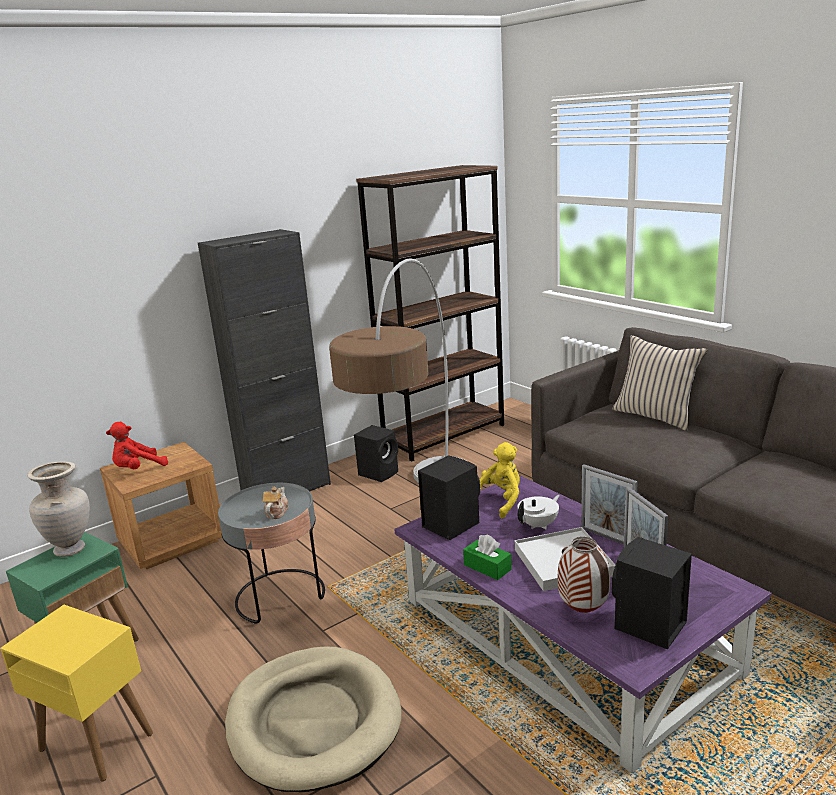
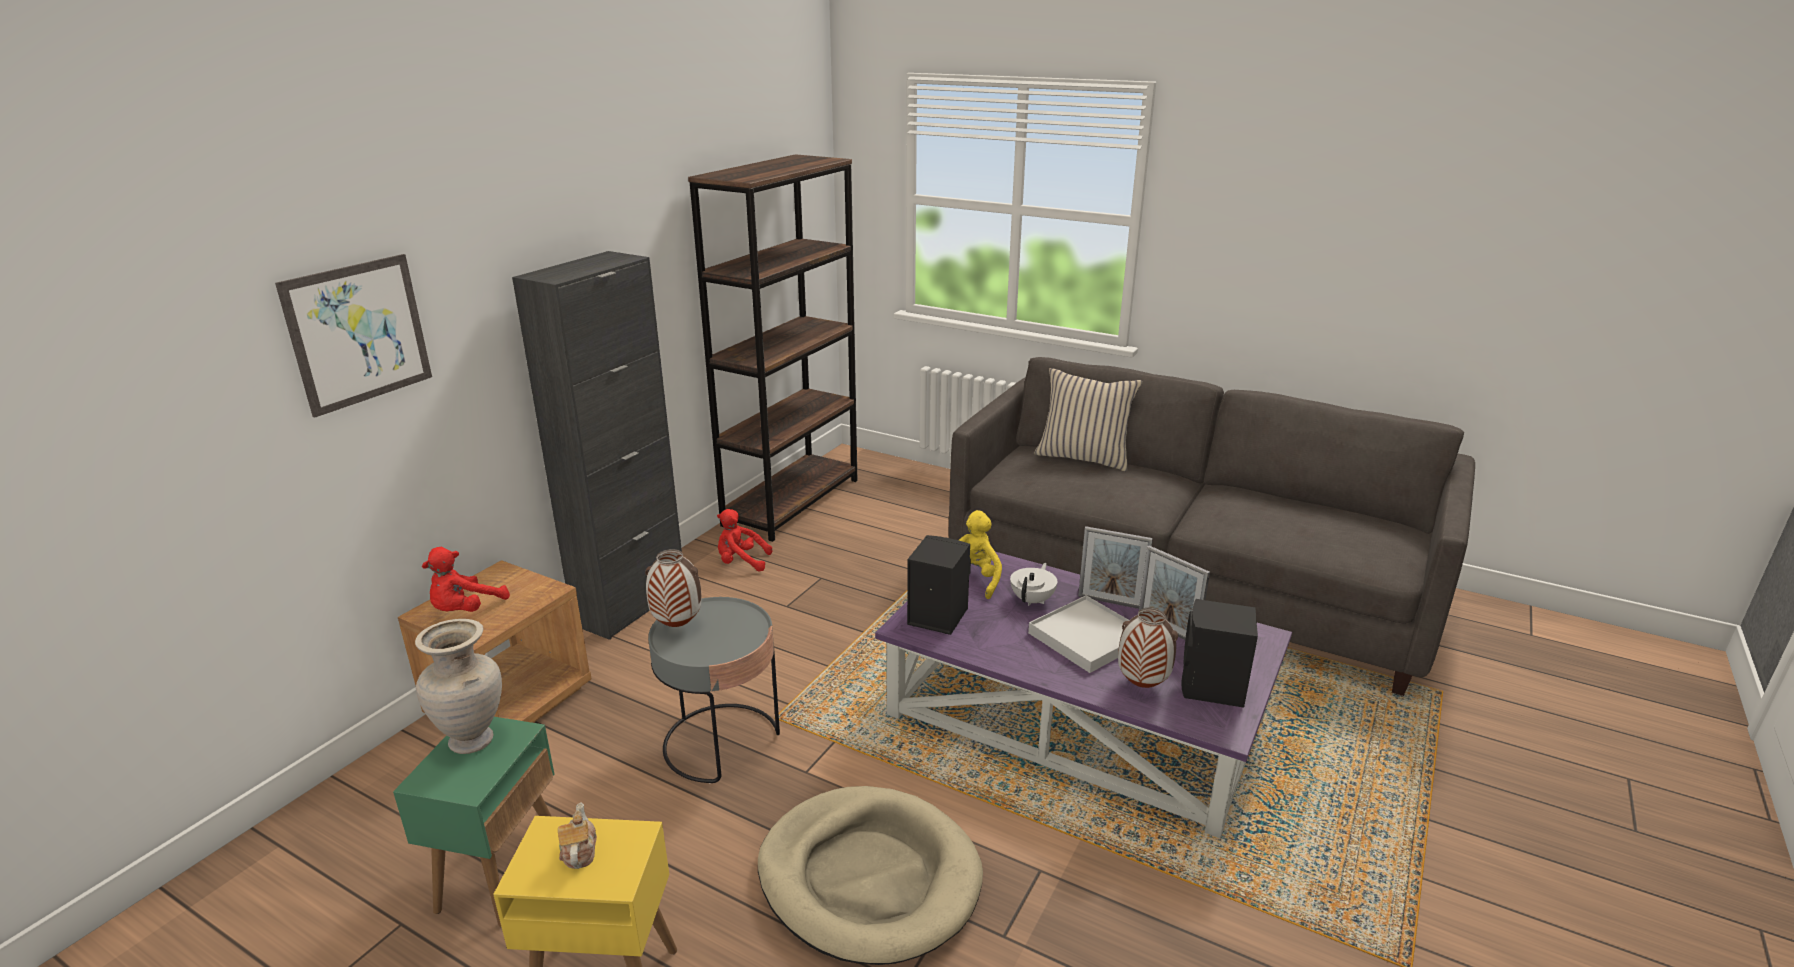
camera: 25 degrees left, 5 degrees up
(79, 272) = (358, 333): none -> picture
(246, 498) = (677, 626): none -> vase
(276, 512) = (733, 637): teapot -> teapot (578, 851)
(379, 473) = (741, 562): black speaker -> red plush toy
(417, 515) = (826, 608): floor lamp -> none
(487, 567) = (1014, 658): green tissue box -> none

